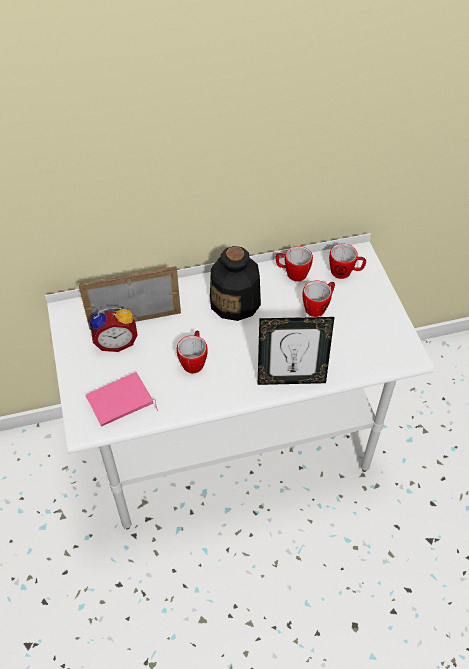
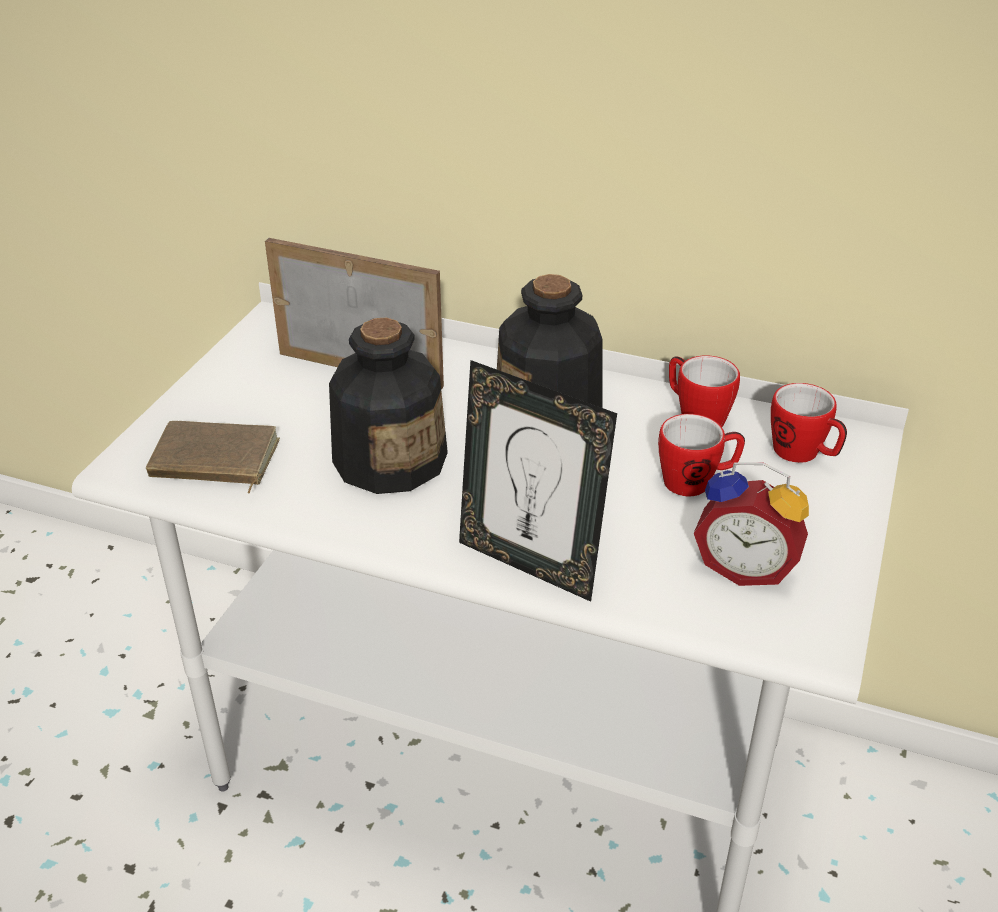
camera: 35 degrees right, 15 degrees down
(116, 342) = (299, 384): alarm clock -> alarm clock (745, 567)
(120, 403) = (213, 462): pink book -> brown book
(194, 360) = (390, 460): mug -> bottle

